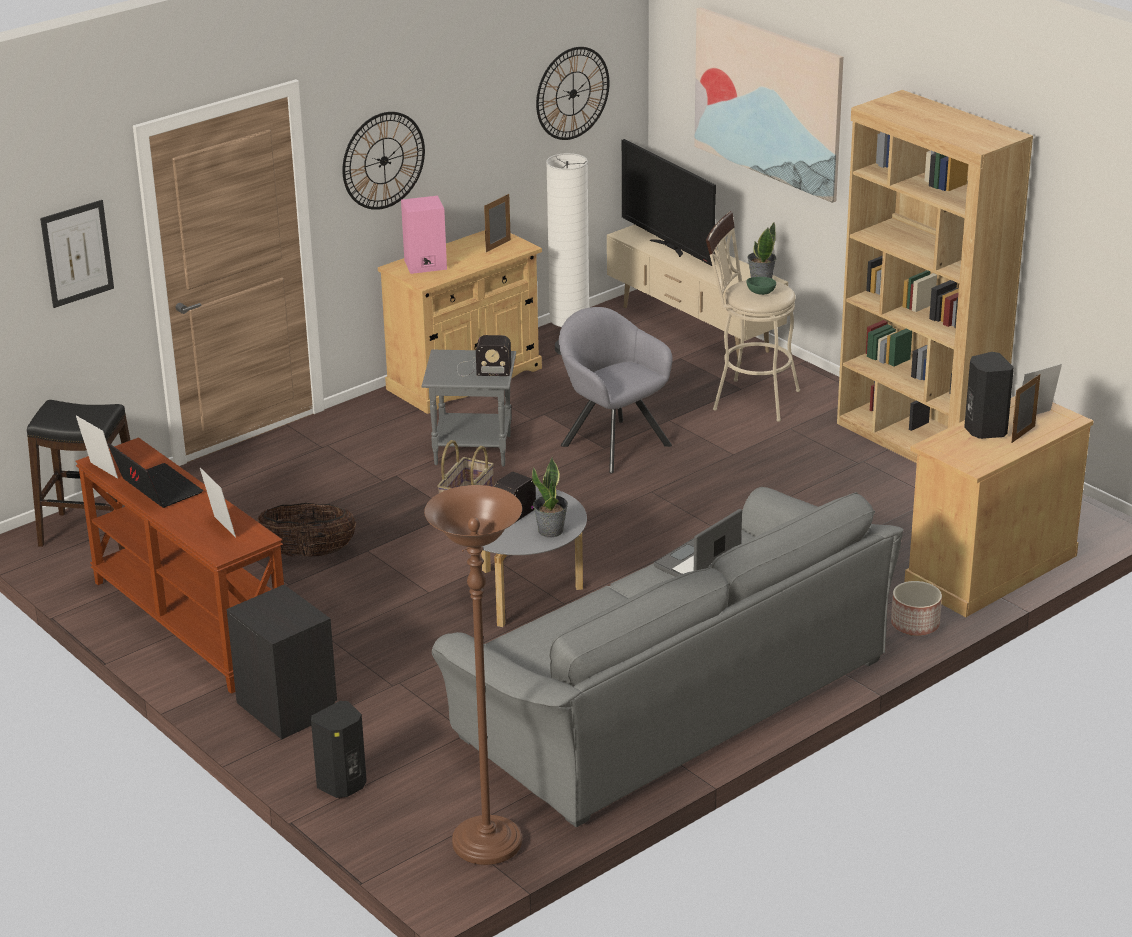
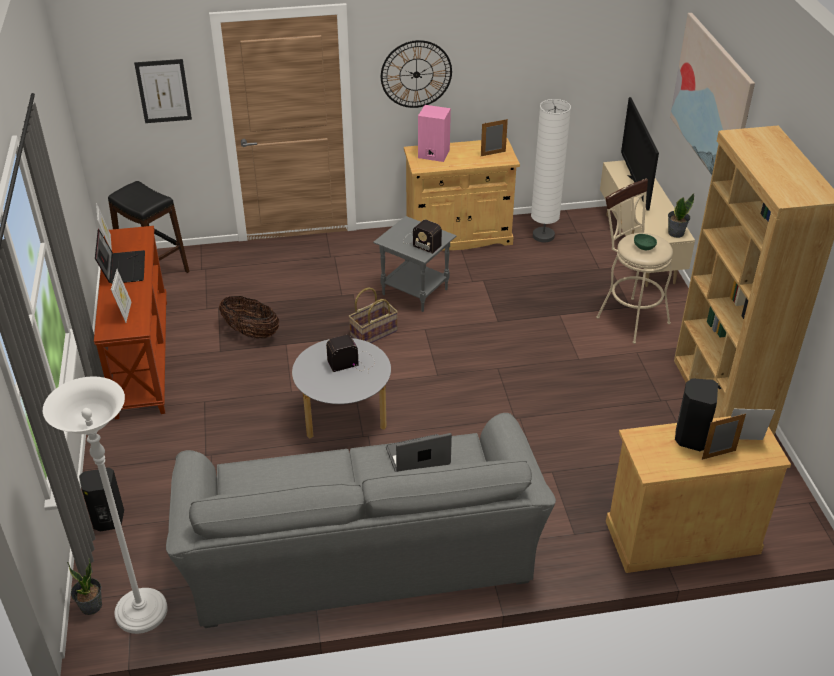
camera: 30 degrees right, 10 degrees up
(286, 708) = (133, 444): black nightstand -> none
(487, 844) = (141, 613): brown floor lamp -> white floor lamp
(551, 531) = (350, 388): potted plant -> potted plant (91, 606)
(572, 93) = (588, 55): wall clock -> none
(612, 443) = (506, 319): grey armchair -> none
(915, 625) = (581, 563): planter -> none

